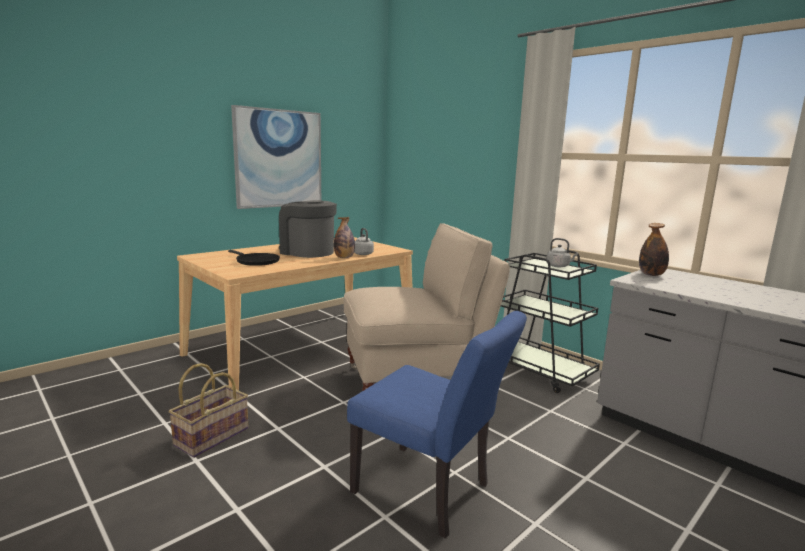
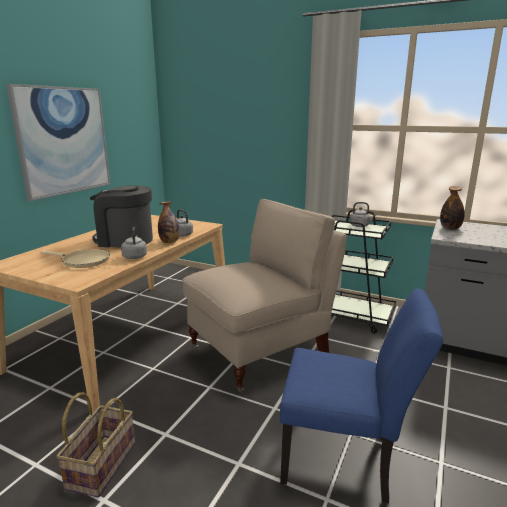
camera: 20 degrees left, 5 degrees up
(256, 261) = (83, 261): black frying pan -> beige frying pan
(301, 263) = (135, 256): none -> grey kettle

